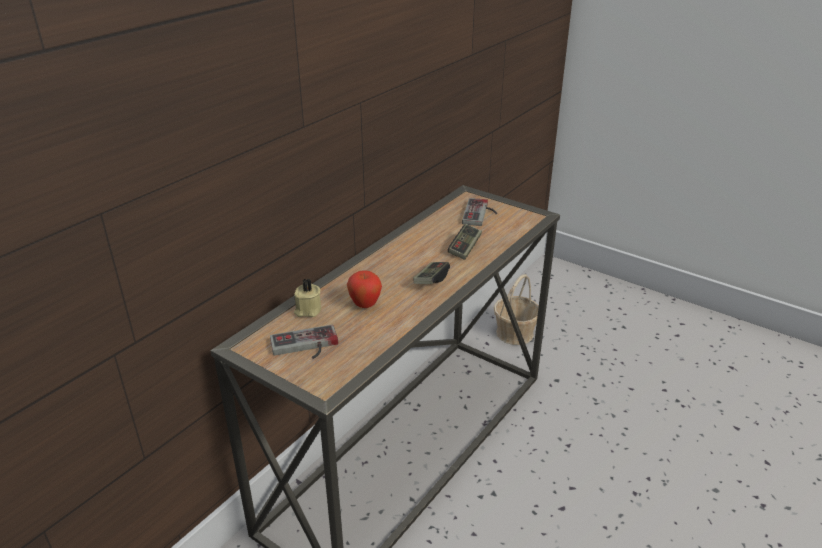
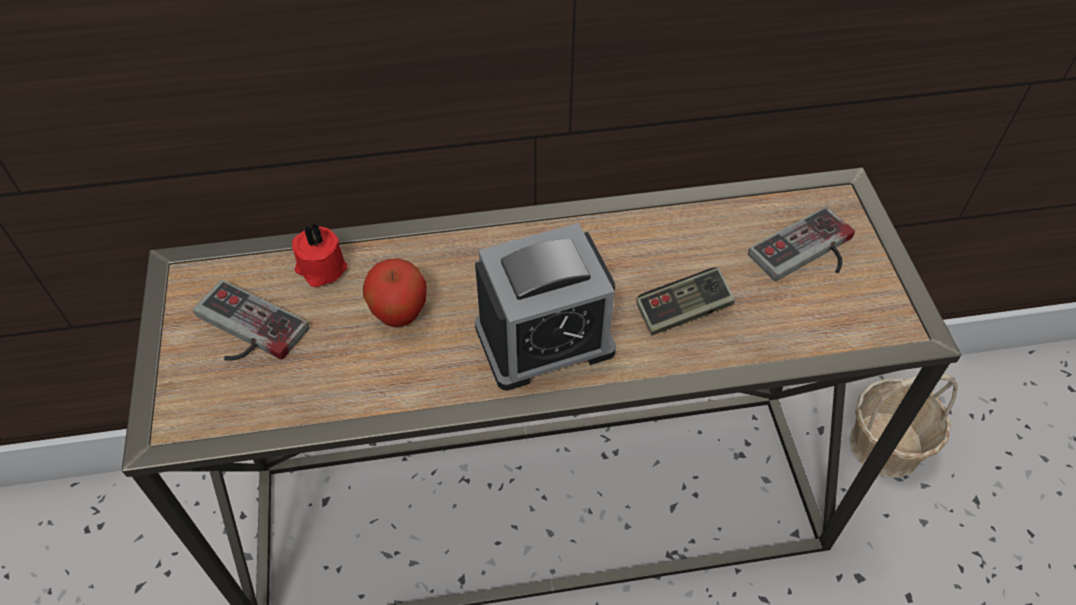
camera: 45 degrees right, 20 degrees up
(307, 310) = (321, 268): beige candle -> red candle
(431, 280) = (544, 339): game controller -> alarm clock

